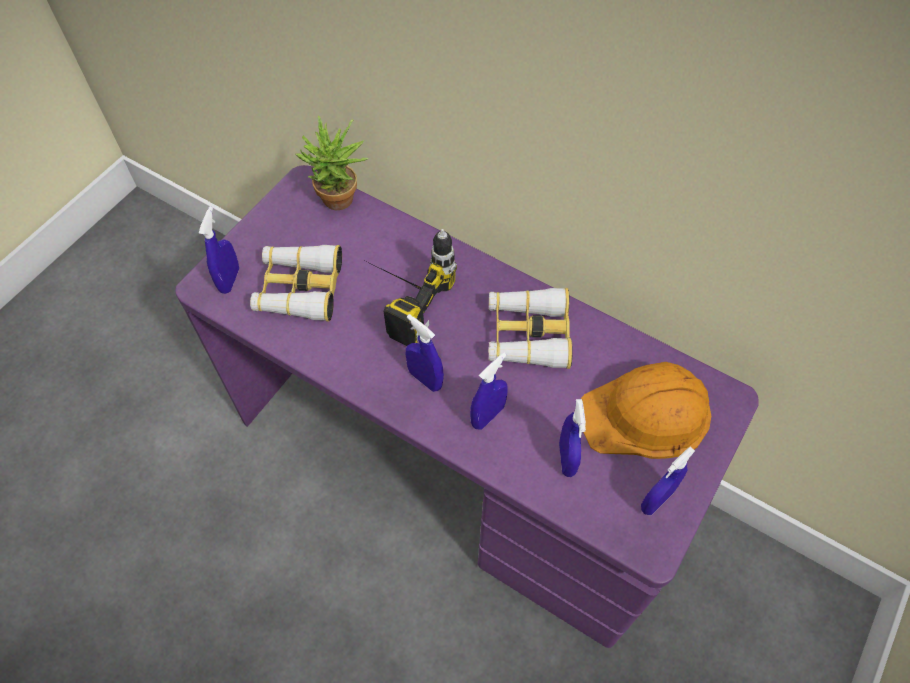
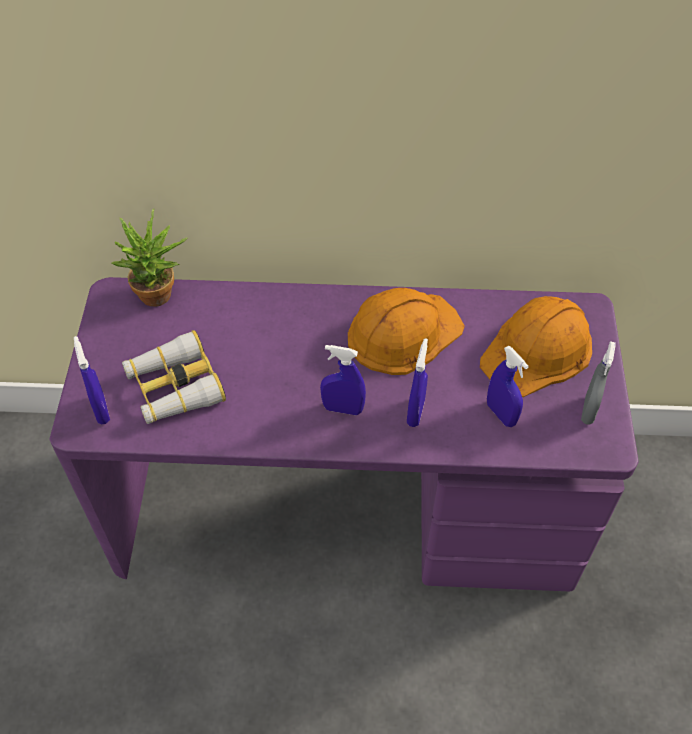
camera: 30 degrees left, 5 degrees down
(396, 295) = (269, 352): power drill -> none
(528, 334) = (403, 332): binoculars -> orange hard hat
(656, 500) = (588, 410): blue spray bottle -> grey spray bottle

